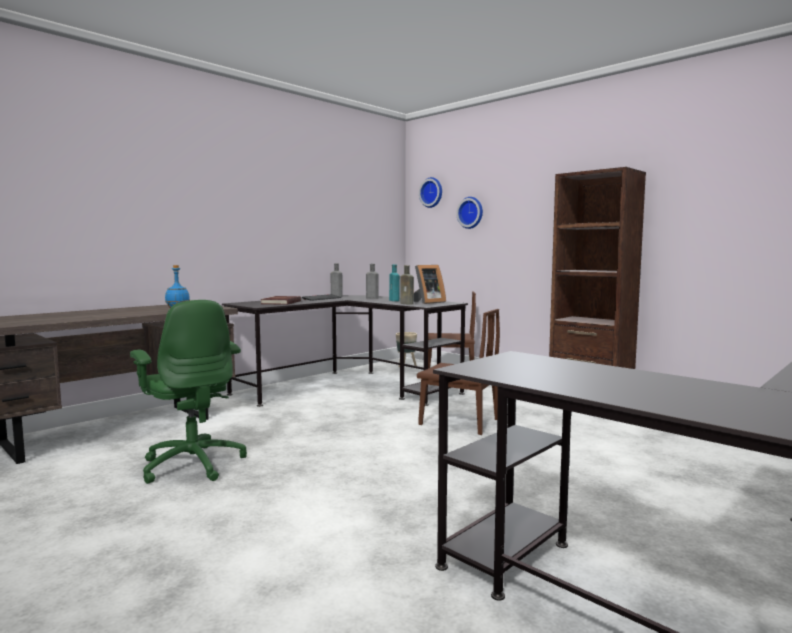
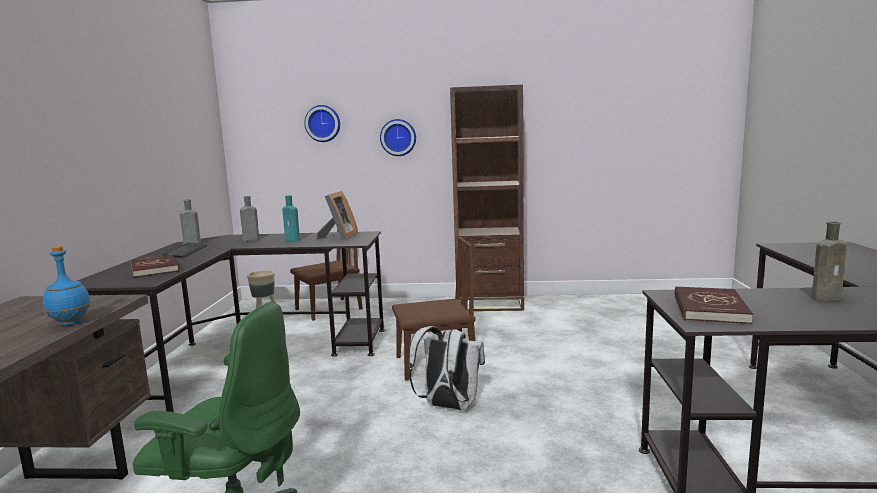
camera: 40 degrees left, 5 degrees up
(407, 303) = (326, 242): brown bottle -> brown bottle (827, 298)
(416, 446) = (448, 406): none -> white backpack
(432, 192) = (263, 98): wall clock -> wall clock (398, 137)
(510, 366) = (709, 309): none -> red book

